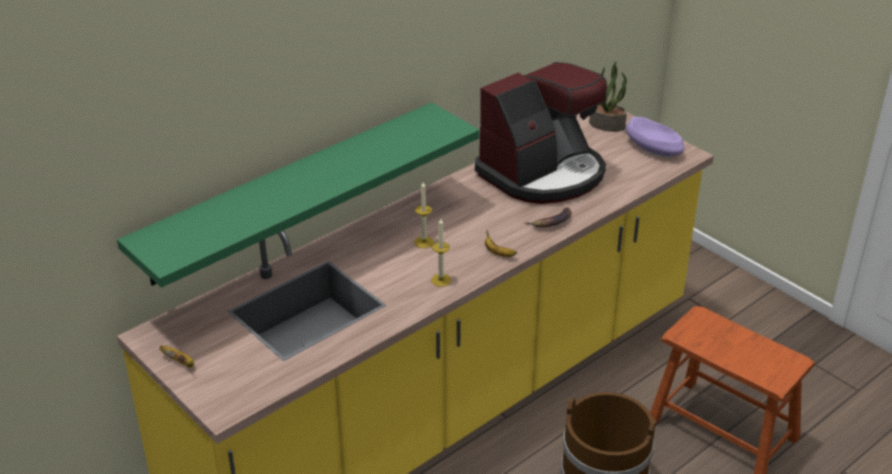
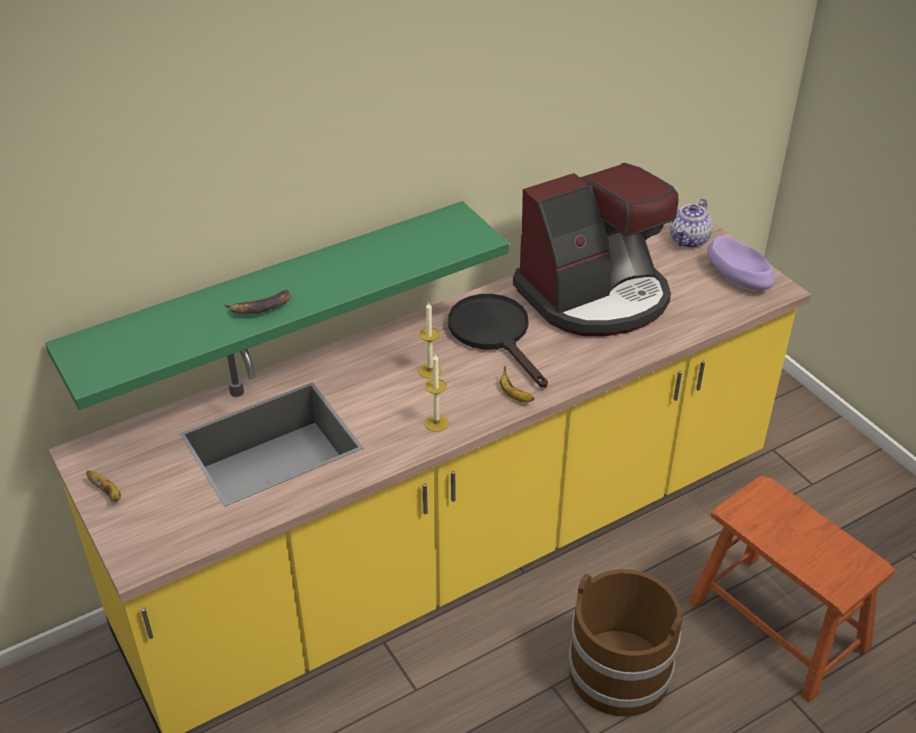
camera: 10 degrees right, 5 degrees up
(469, 209) = (495, 334): none -> black frying pan
(551, 222) = (589, 362): banana -> banana (260, 308)
(607, 125) = (689, 240): potted plant -> teapot

